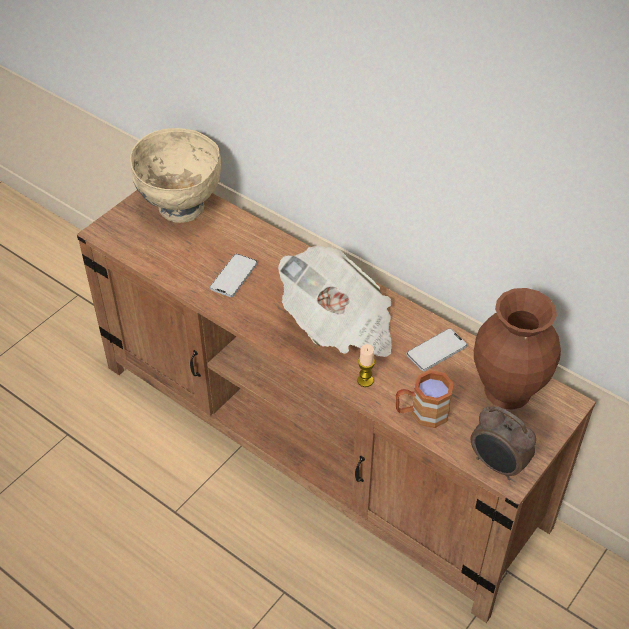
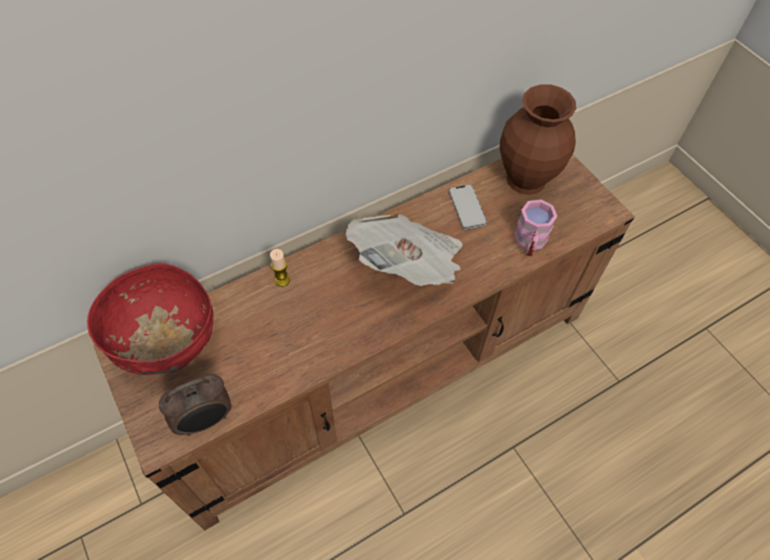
camera: 70 degrees left, 10 degrees up
(180, 208) = (171, 350): beige bowl -> red bowl
(234, 276) = (302, 330): phone -> none
(365, 380) = (481, 268): candle -> candle (282, 280)
(421, 413) = (530, 242): brown mug -> pink mug
(497, 465) = (597, 215): alarm clock -> alarm clock (206, 420)

